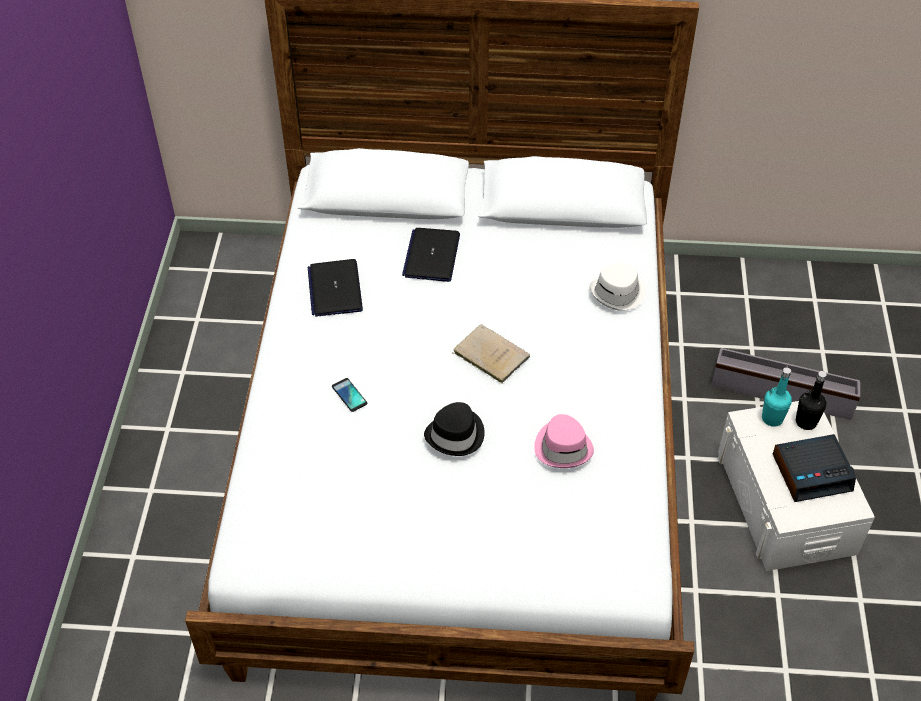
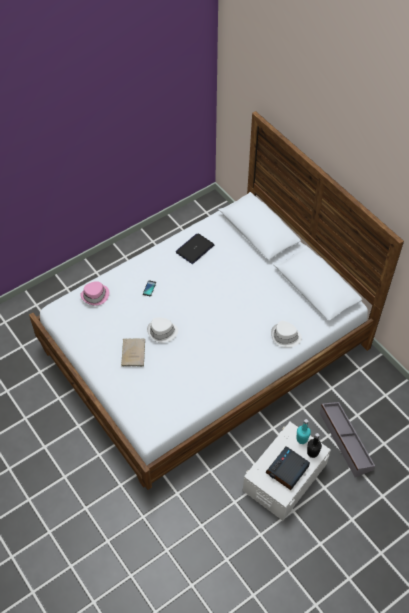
camera: 50 degrees right, 5 degrees up
(431, 255) = (242, 265): laptop -> none
(456, 435) = (162, 332): black hat -> white hat
(489, 354) = (210, 316): beige book -> beige book (133, 352)
(563, 447) = (189, 368): pink hat -> pink hat (95, 296)
(812, 472) = (287, 470): alarm clock -> alarm clock turned 90 degrees clockwise

